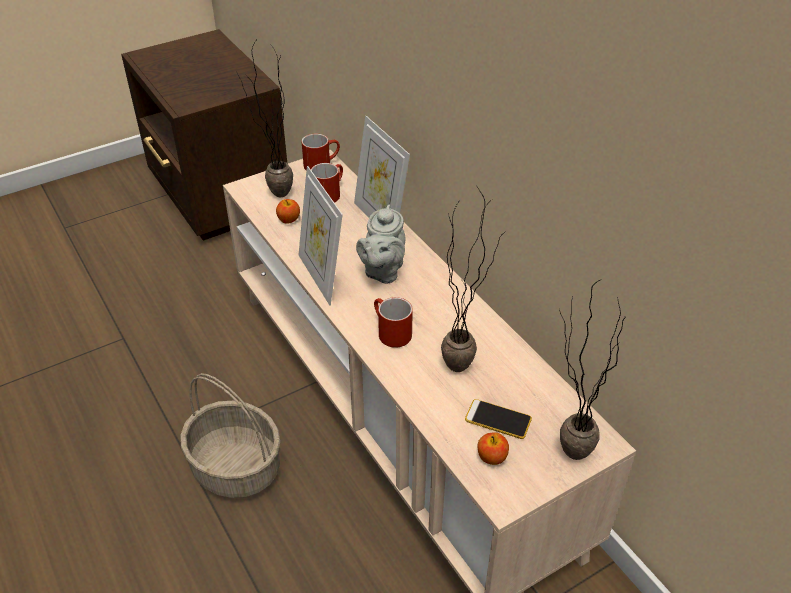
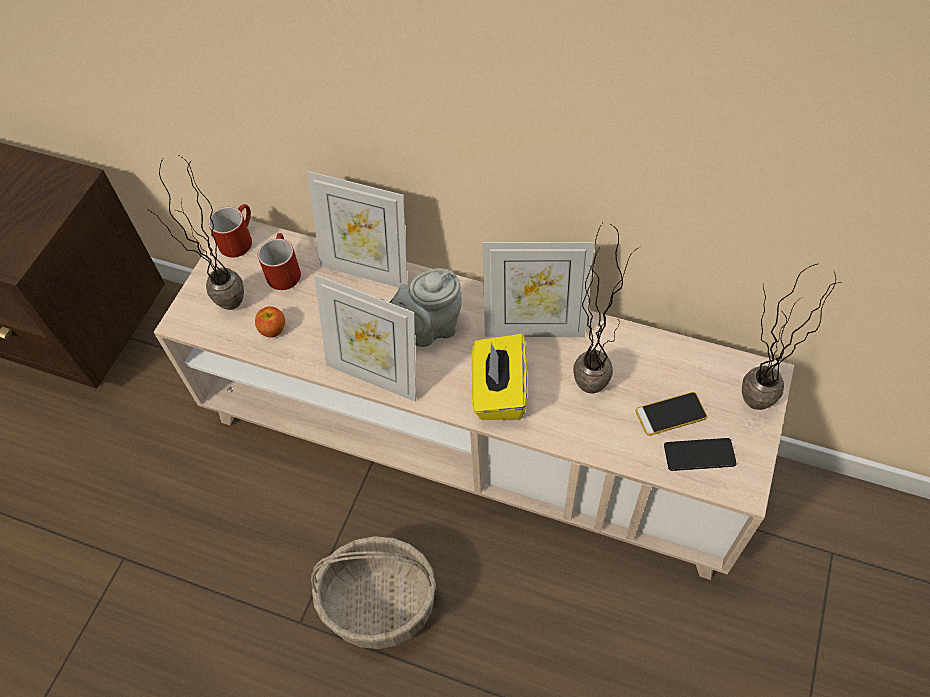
camera: 35 degrees left, 15 degrees up
(382, 271) = (427, 328): grey teapot -> grey teapot turned 90 degrees clockwise
(389, 332) = (499, 391): red mug -> yellow tissue box
(455, 311) = (534, 328): none -> picture frame
(491, 457) = (699, 455): apple -> phone

